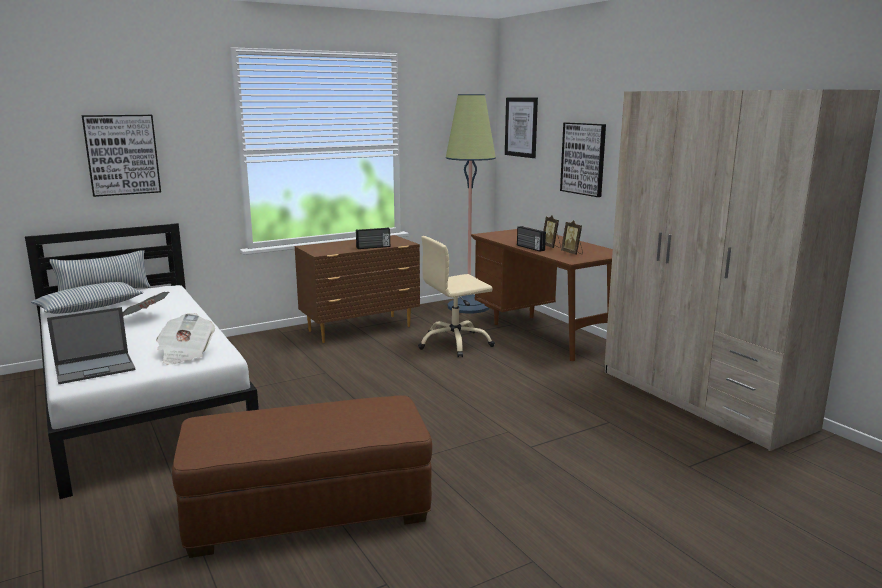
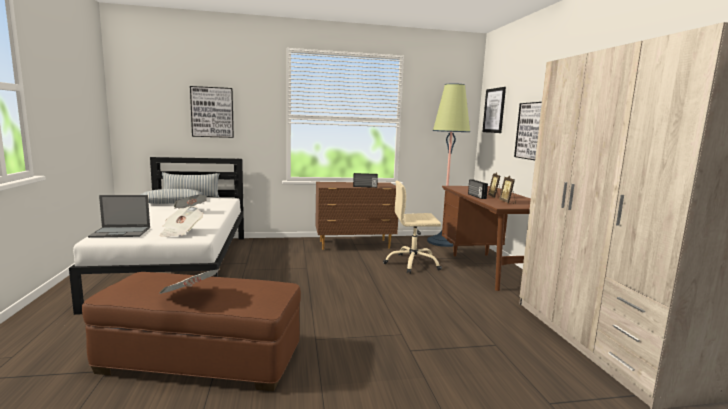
camera: 20 degrees right, 5 degrees down
(307, 434) = (189, 296): none -> newspaper

